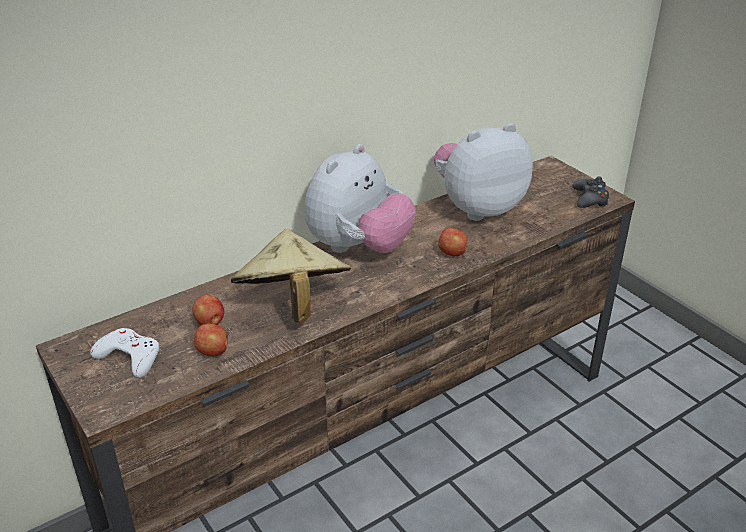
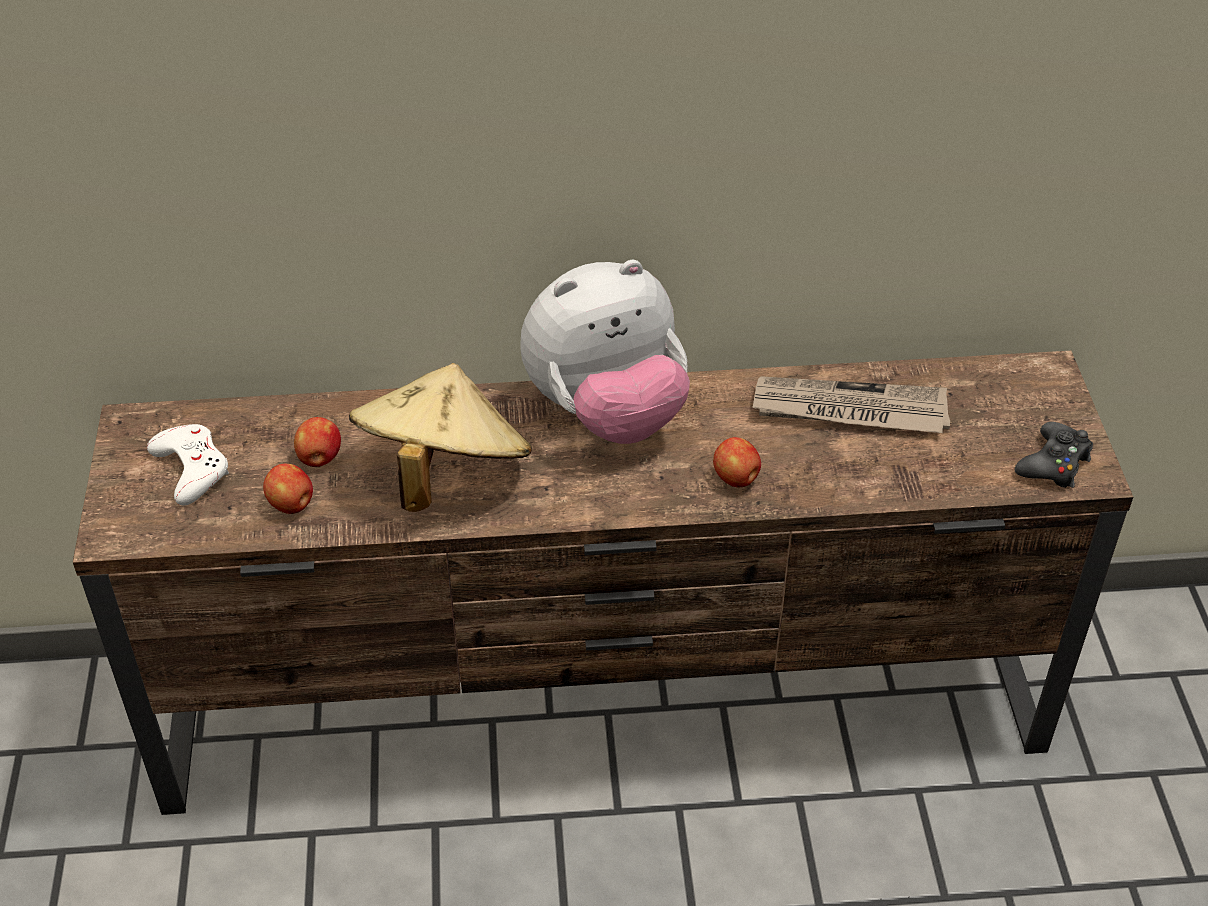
camera: 30 degrees right, 10 degrees up
(477, 208) = (849, 410): plush toy -> newspaper

